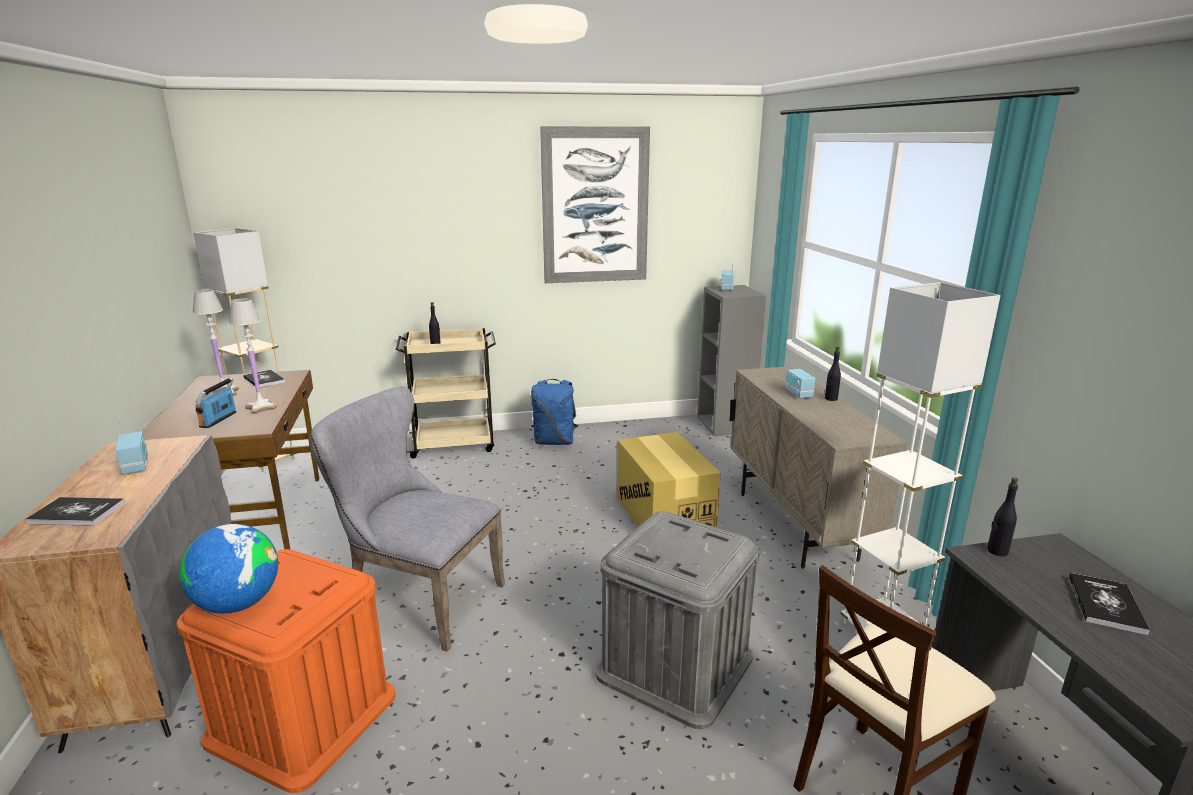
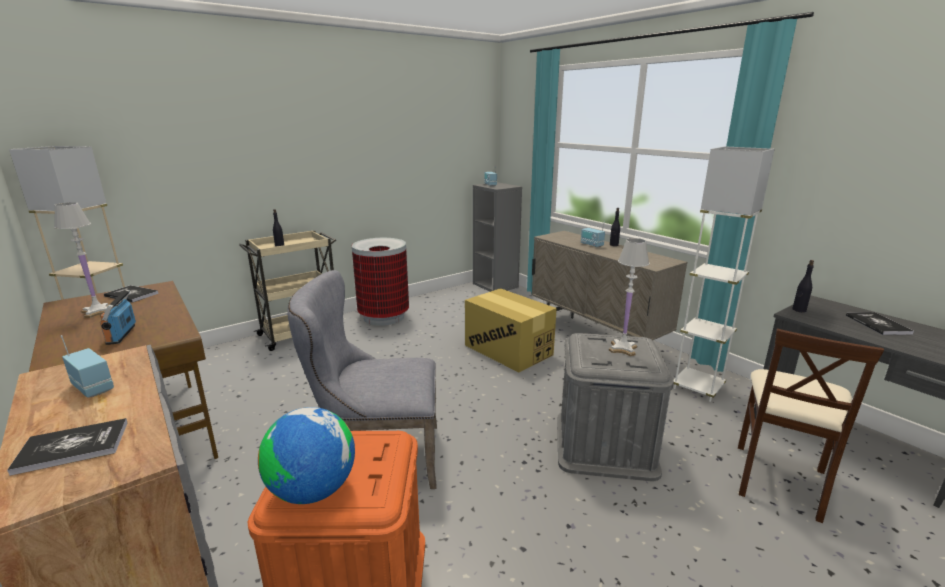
camera: 25 degrees left, 0 degrees up
(261, 408) = (159, 317): white table lamp -> white table lamp (623, 349)
(554, 442) = (384, 317): blue backpack -> trash can
(595, 206) = (394, 124): picture -> none

